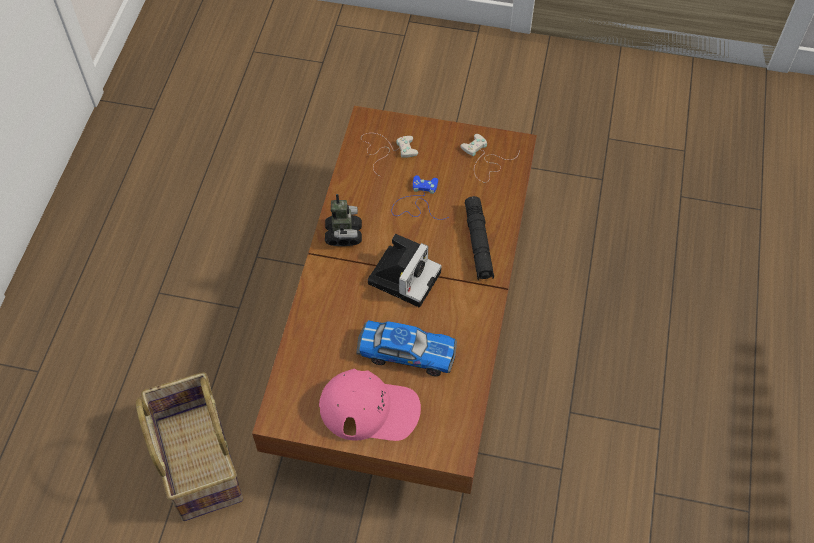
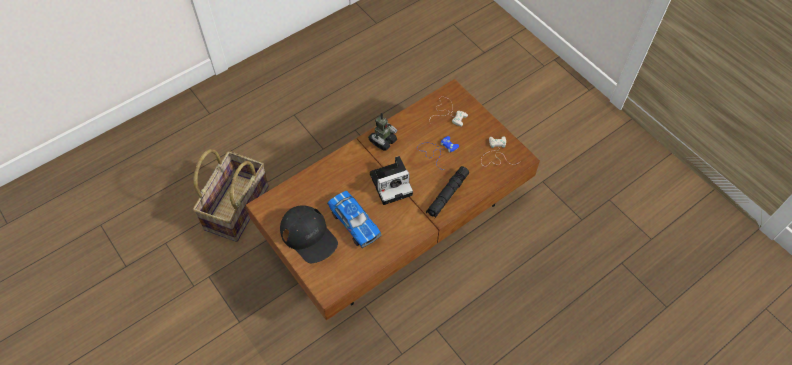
camera: 40 degrees right, 0 degrees up
(370, 409) = (309, 236): pink cap -> black cap

